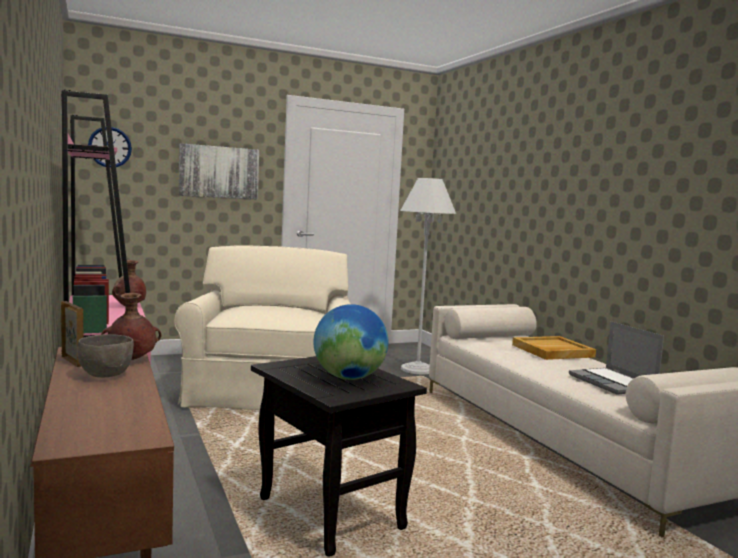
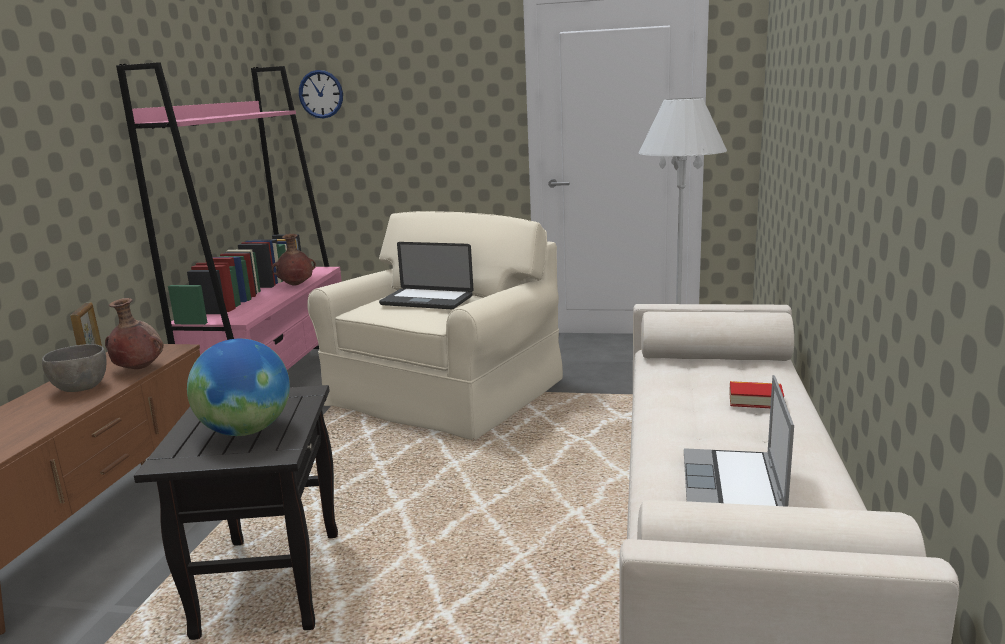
camera: 35 degrees right, 10 degrees up
(219, 172) = (443, 110): picture -> none
(276, 311) = (426, 300): none -> laptop
(552, 351) = (755, 400): beige tray -> book

